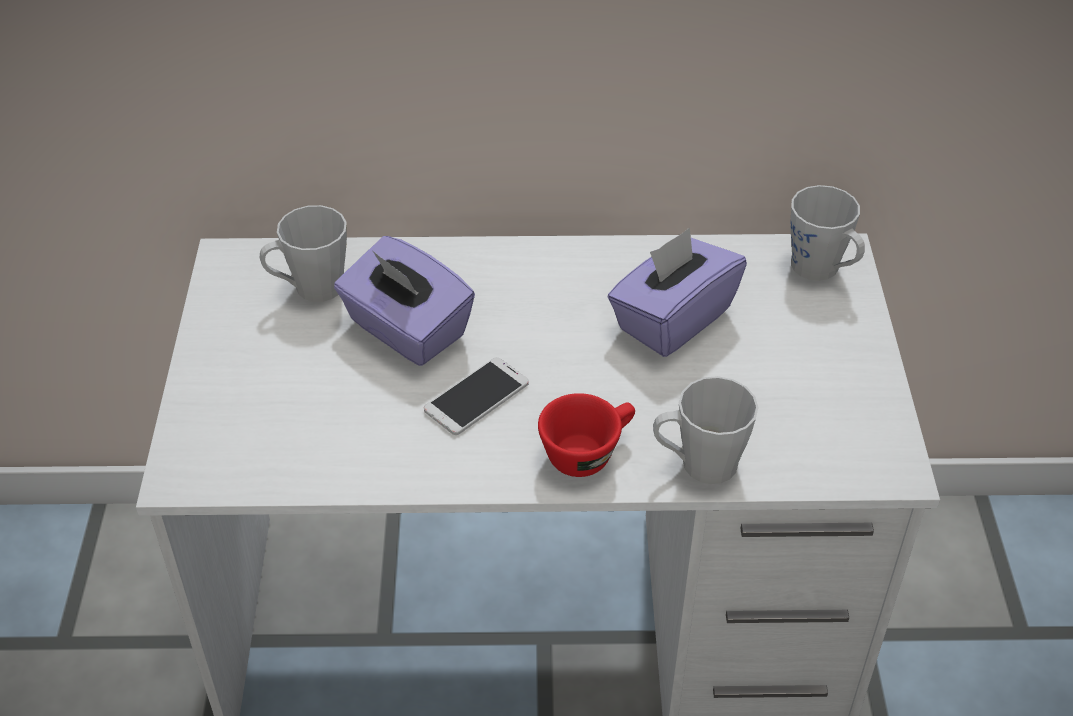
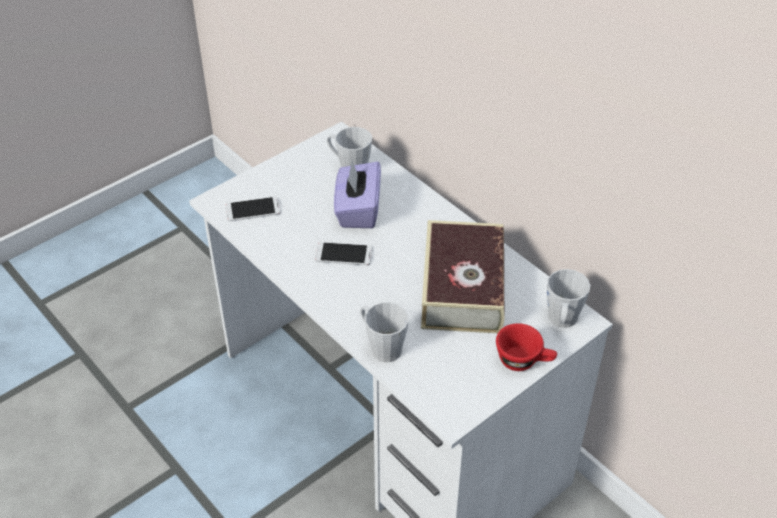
camera: 50 degrees right, 0 degrees up
(259, 441) = (253, 209): none -> phone
(588, 452) = (350, 307): red cup -> red cup (524, 361)
(672, 319) = (463, 287): purple tissue box -> book

